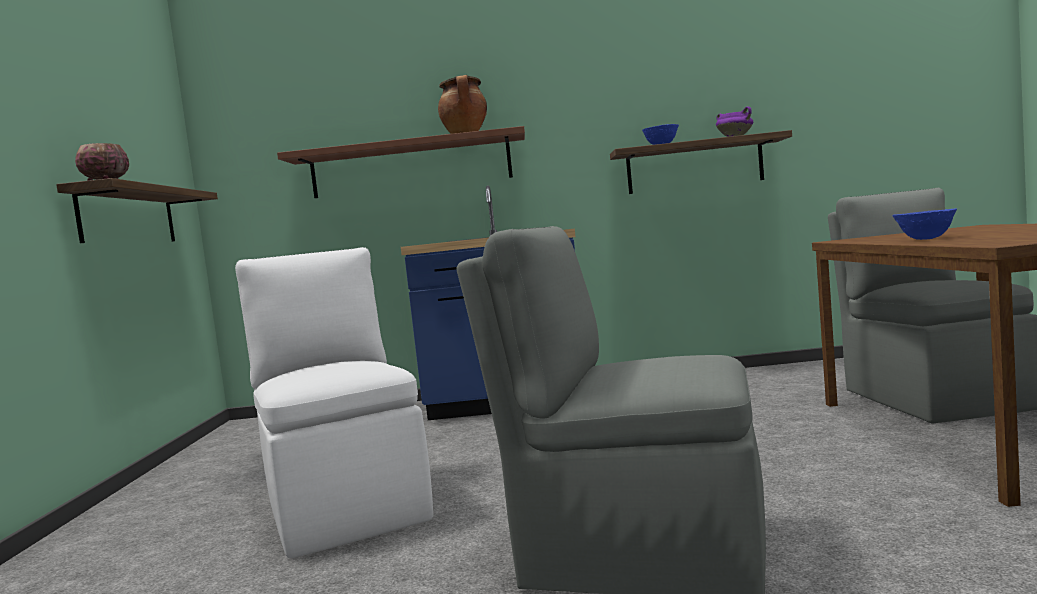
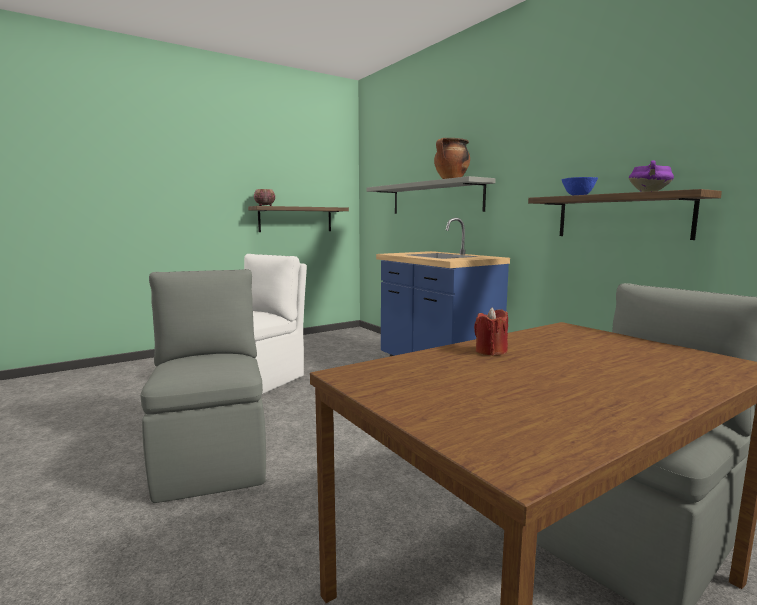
camera: 55 degrees right, 5 degrees up
(411, 166) = (435, 198): brown shelf -> grey shelf
(925, 239) = (490, 351): blue bowl -> red candle

